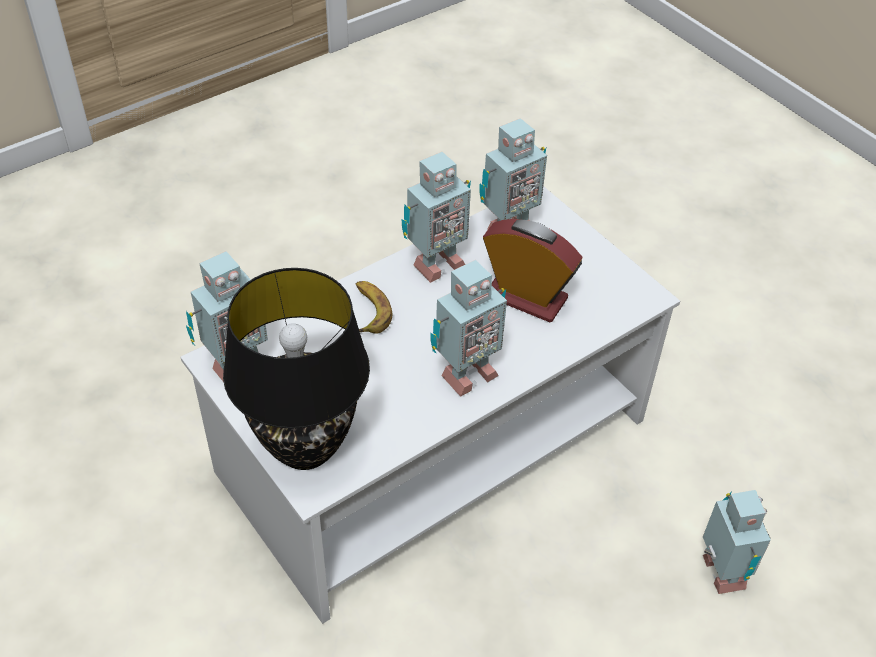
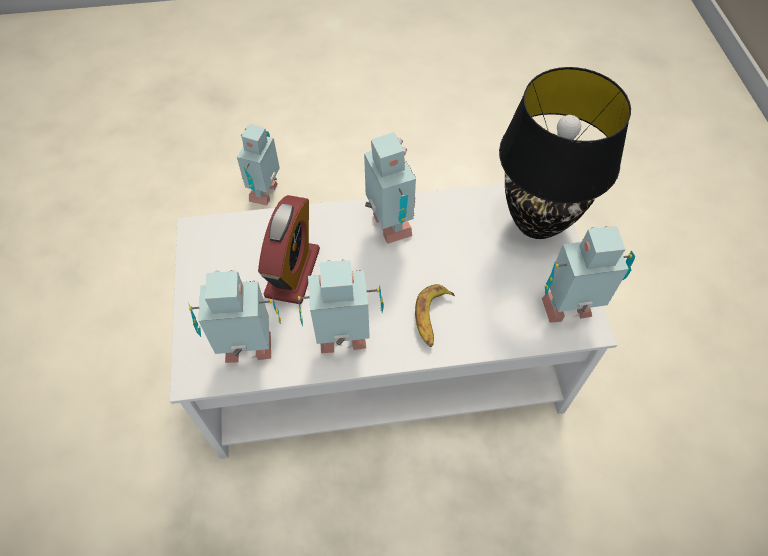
camera: 150 degrees left, 10 degrees up
(465, 374) = (388, 228): toy robot -> toy robot turned 75 degrees clockwise
(526, 297) = (292, 272): alarm clock -> alarm clock turned 135 degrees counterclockwise

